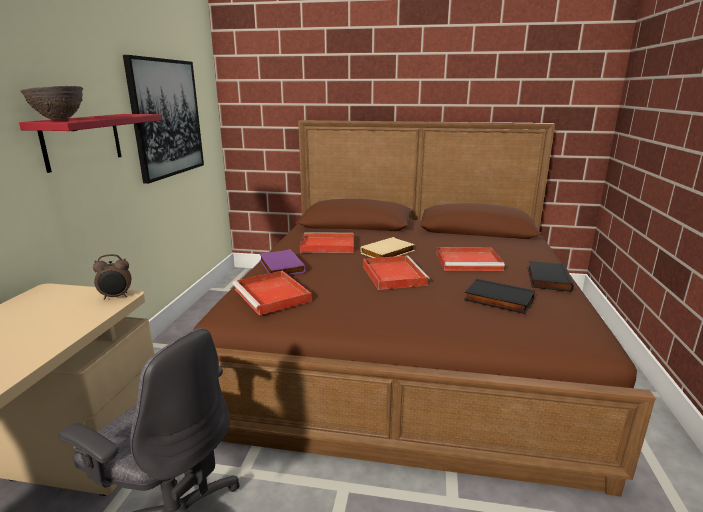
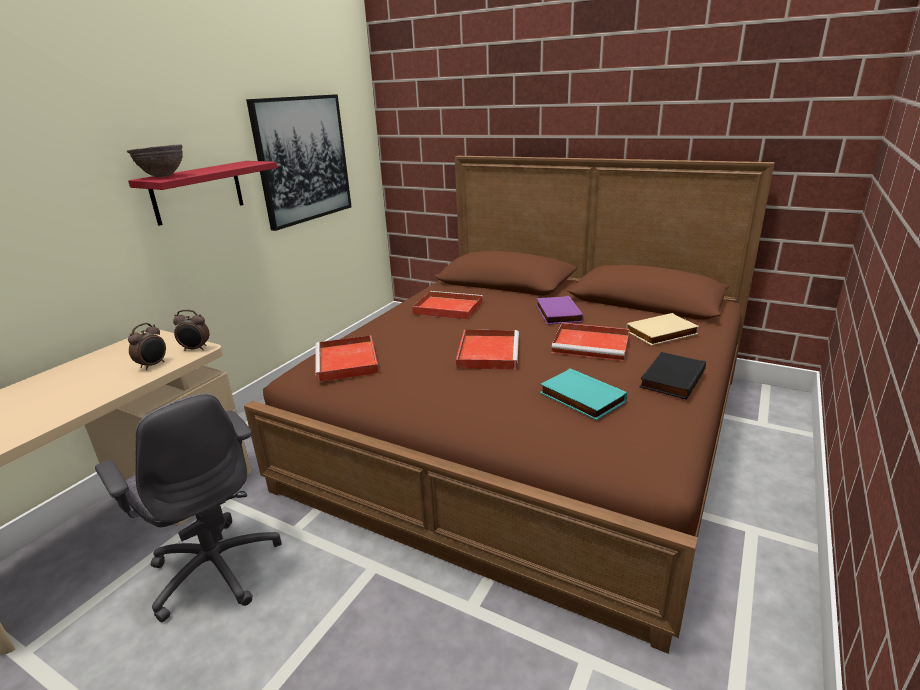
camera: 20 degrees right, 5 degrees up
(77, 317) = (153, 365): none -> alarm clock
(280, 266) = (380, 329): purple book -> purple book (557, 313)
(388, 252) = (507, 323): beige book -> beige book (662, 333)
(498, 300) = (580, 398): black book -> turquoise book

